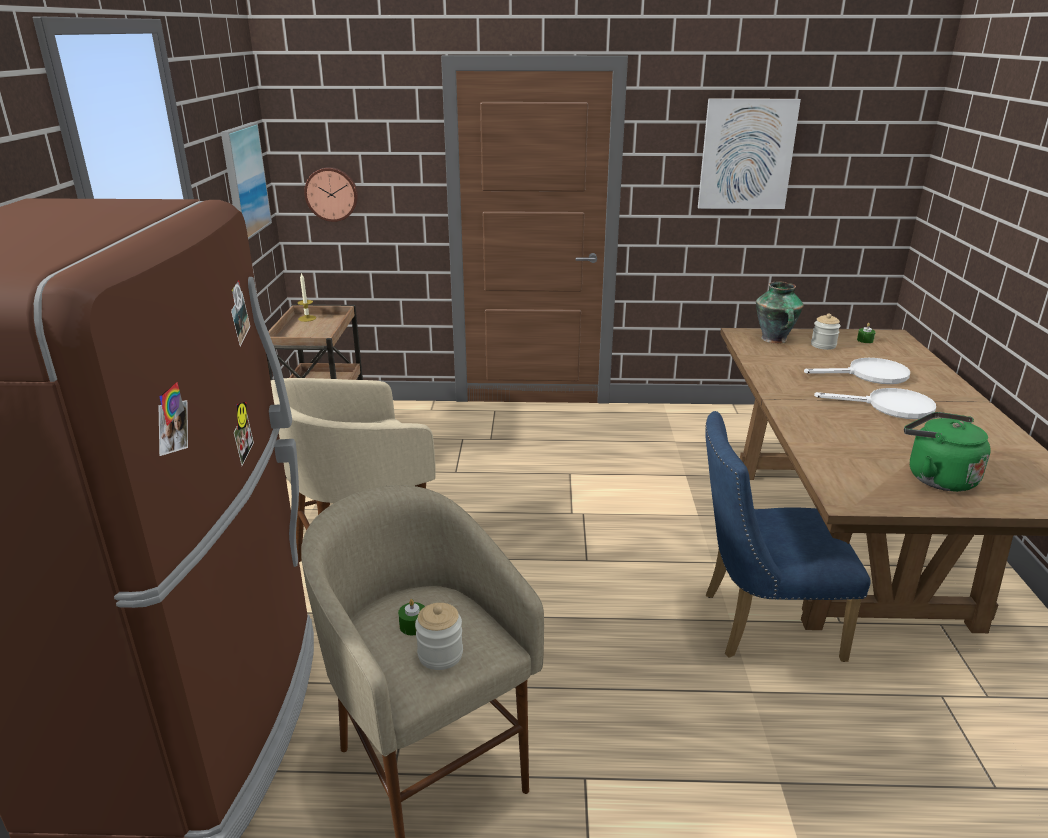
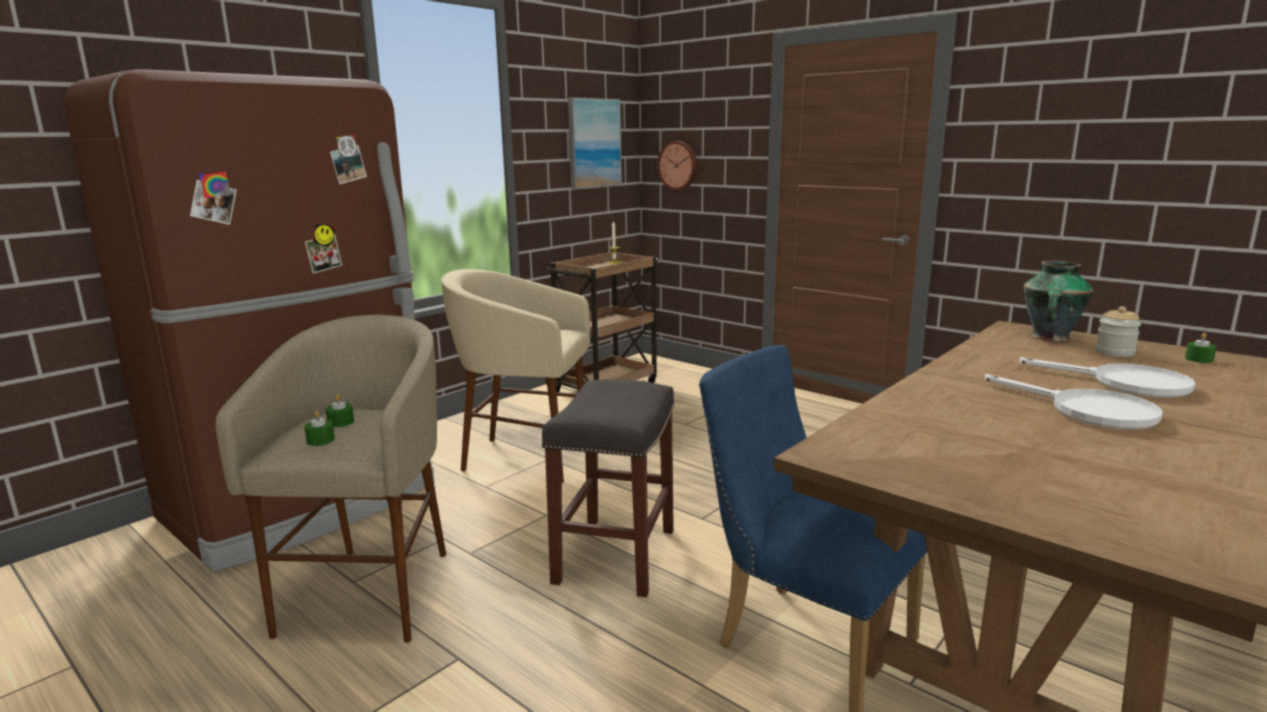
camera: 40 degrees right, 10 degrees down
(440, 654) = (320, 440): jar -> green candle
(573, 626) = (616, 557): none -> grey stool
(746, 154) = (1106, 120): picture -> none
(936, 477) = (1002, 474): green kettle -> none

